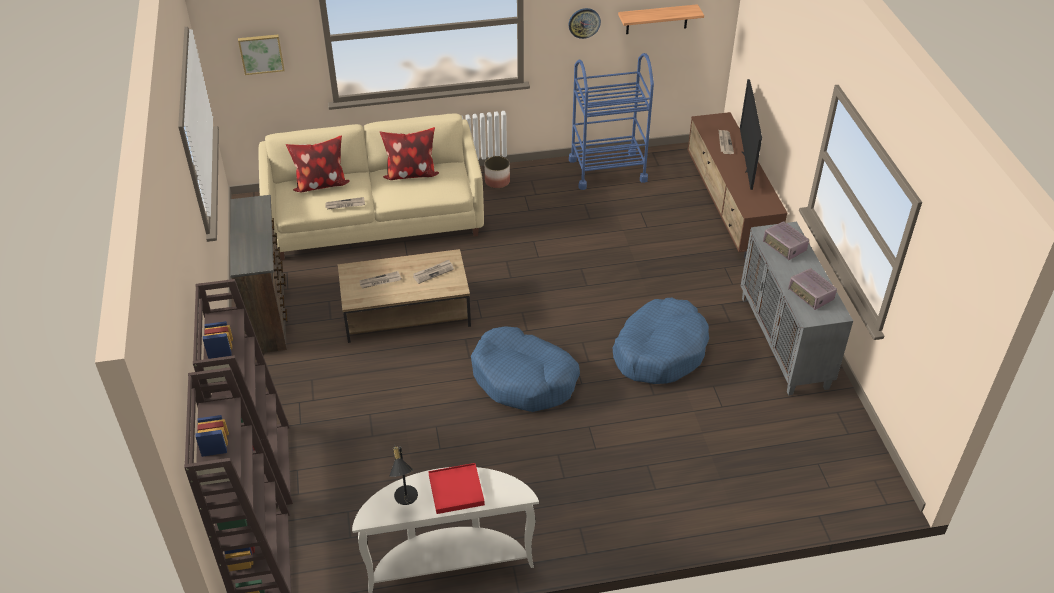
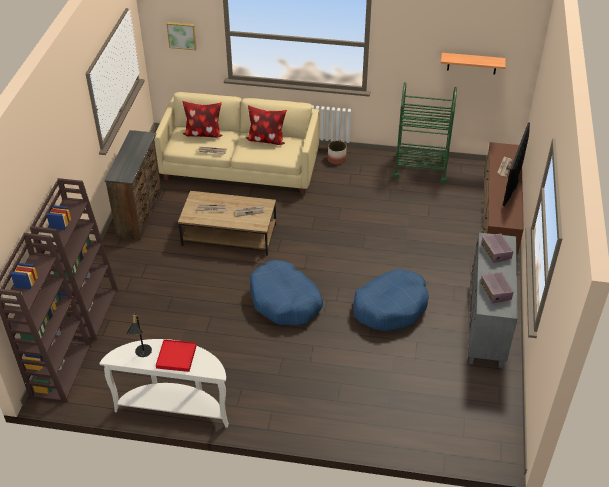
camera: 20 degrees right, 0 degrees up
(584, 22) = (415, 56): wall clock -> none
(607, 170) = (420, 169): blue cart -> green cart

